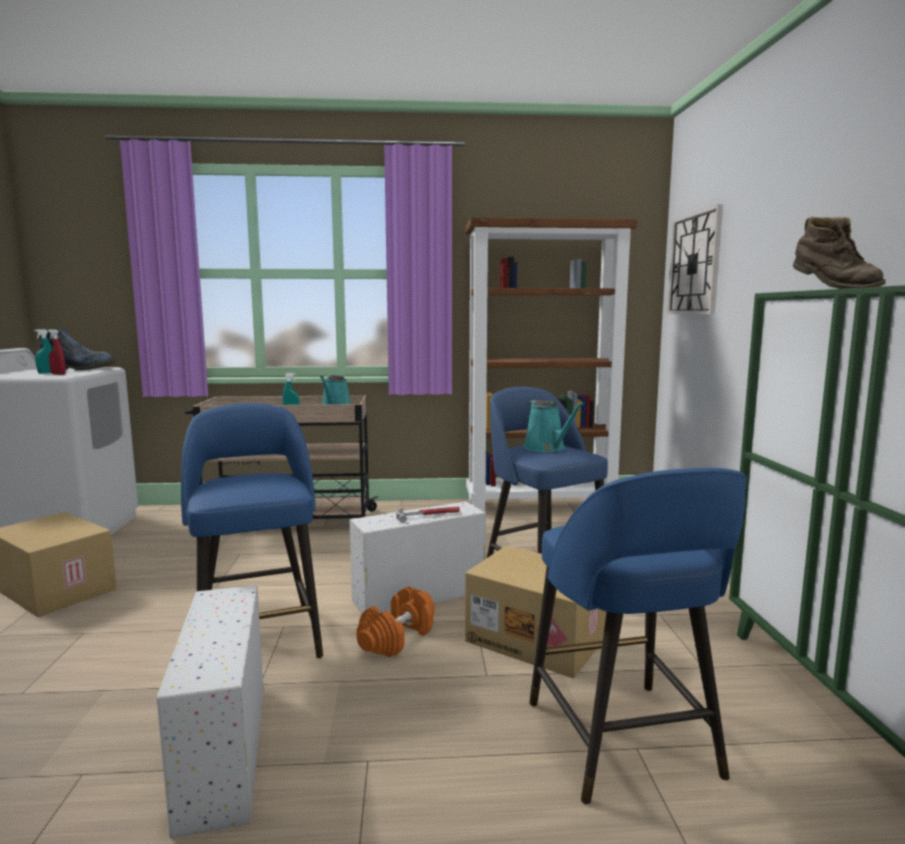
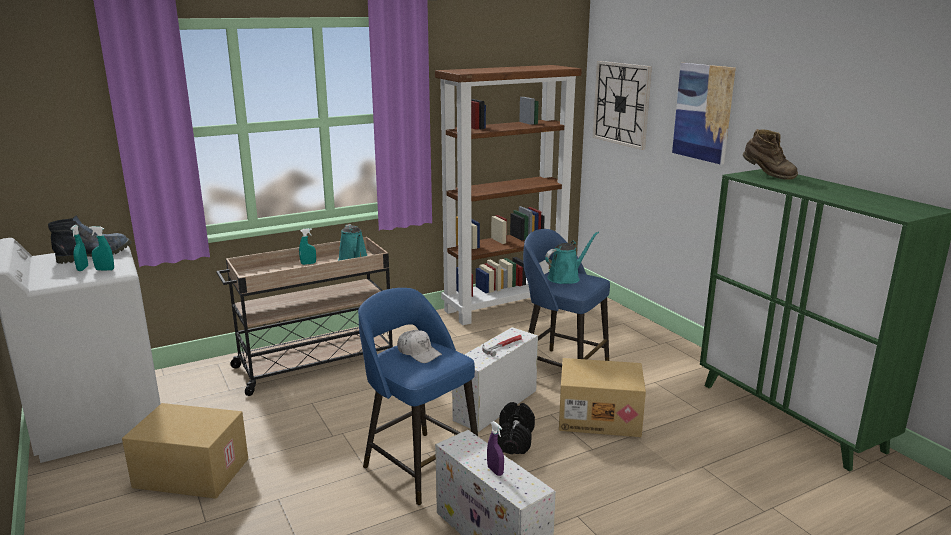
camera: 25 degrees left, 10 degrees up
(58, 374) = (105, 270): red spray bottle -> turquoise spray bottle
(207, 638) = (495, 471): none -> purple spray bottle
(254, 481) = (419, 353): none -> white cap
(397, 638) = (514, 440): orange dumbbell -> black dumbbell
(547, 448) = (566, 277): turquoise watering can -> turquoise watering can turned 75 degrees counterclockwise
(623, 742) = (694, 465): blue stool -> none
(775, 242) = (703, 112): none -> picture

